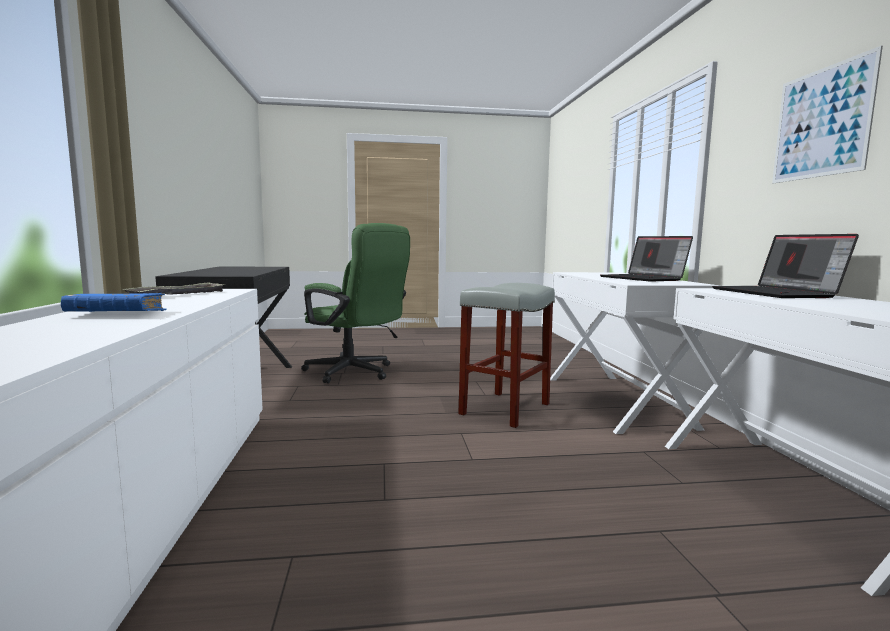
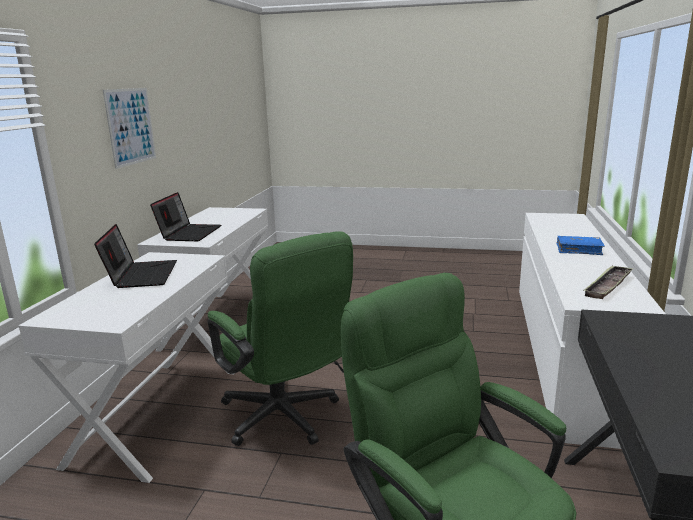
camera: 160 degrees left, 10 degrees up
(505, 408) = (285, 419): grey stool -> green office chair

